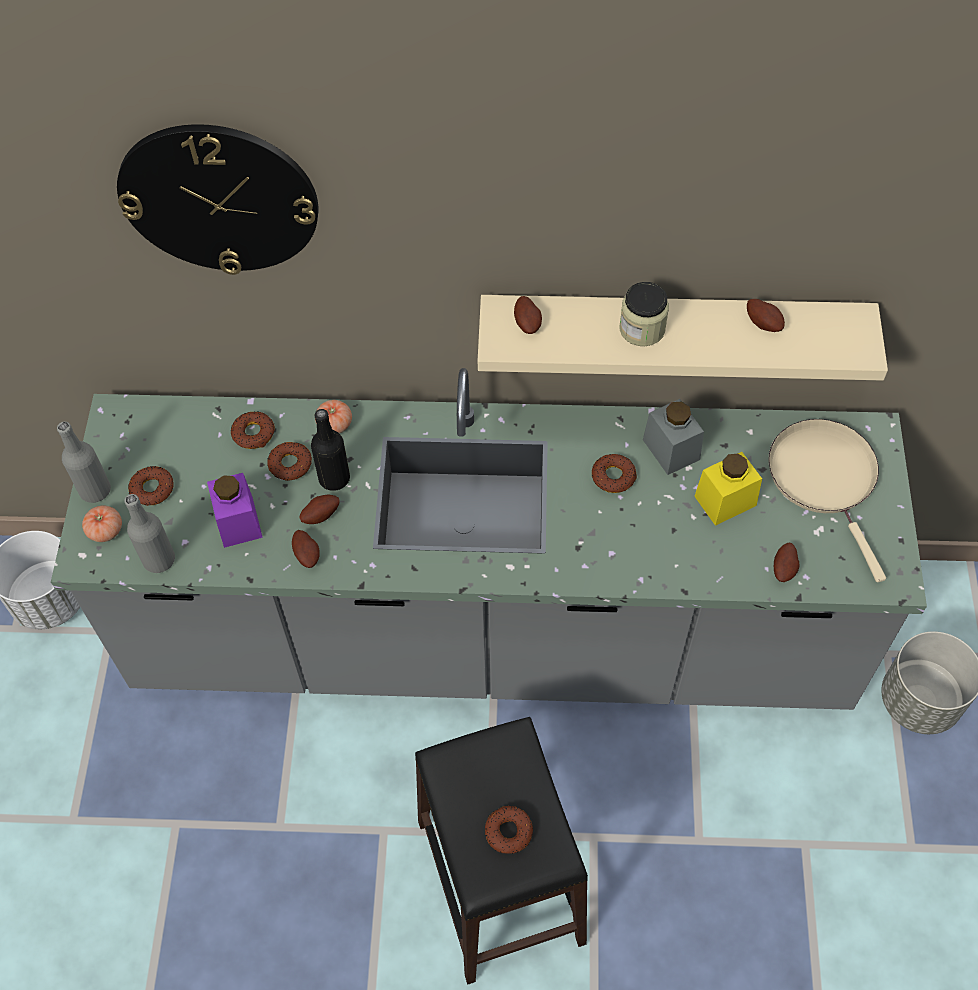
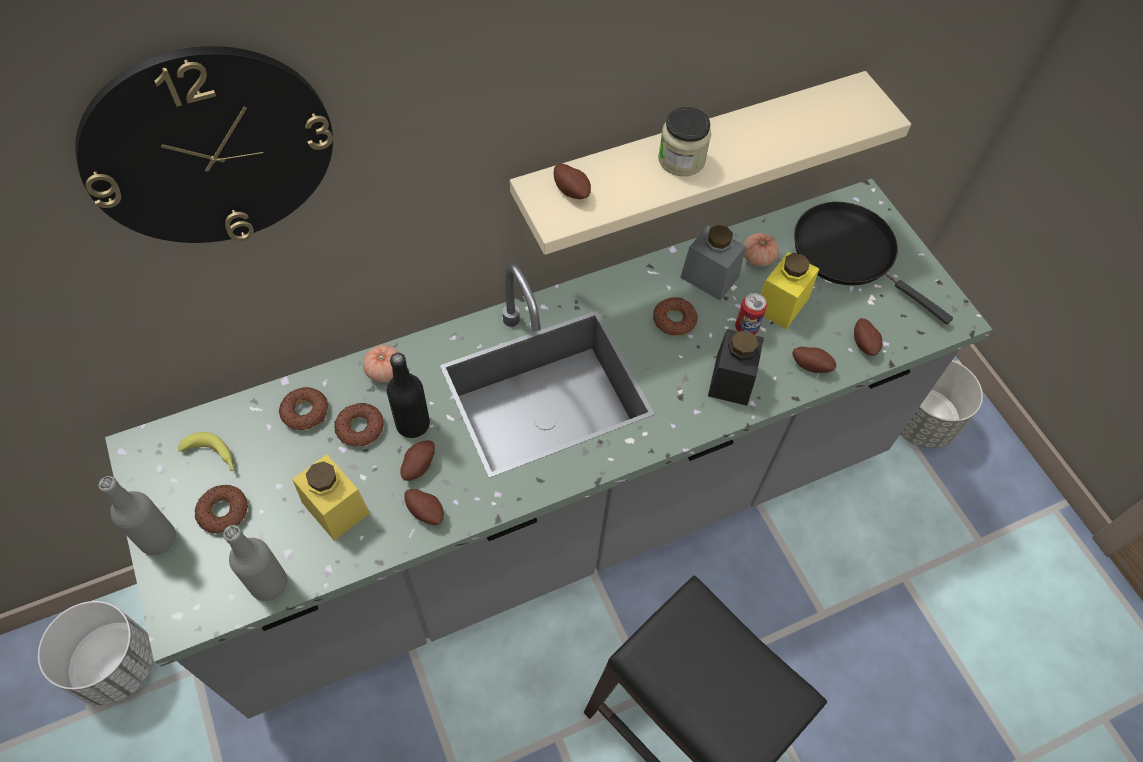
camera: 30 degrees left, 0 degrees up
(105, 530) = (191, 577): tomato -> tomato (757, 257)
(165, 442) = (213, 457): none -> banana
(238, 522) = (335, 508): purple jar -> yellow jar
(508, 832) = (739, 695): donut -> none
(634, 551) = (731, 380): none -> black jar
(677, 510) = (746, 328): none -> can
(764, 323) = (784, 118): potato -> potato (811, 365)
(825, 478) = (849, 253): beige frying pan -> black frying pan

